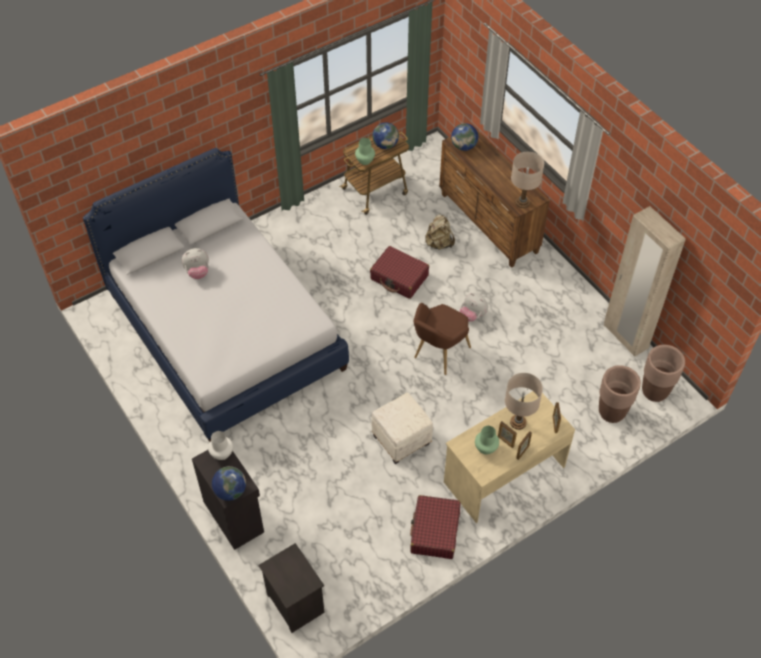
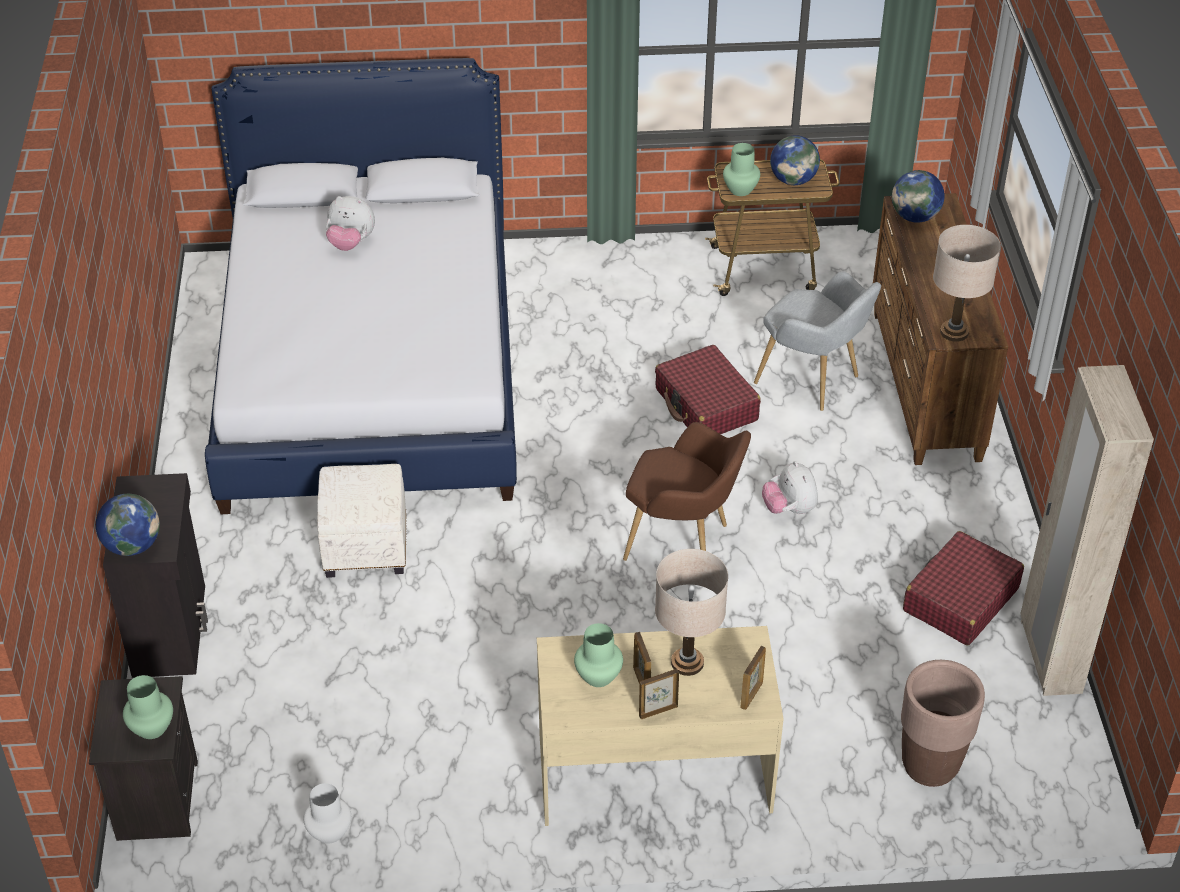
camera: 30 degrees right, 10 degrees down
(222, 453) = (166, 489): white vase -> white vase (330, 831)
(302, 575) = (152, 727): none -> green vase
(401, 439) = (520, 640): white ottoman -> white ottoman (367, 548)
(434, 531) = (464, 805): red suitcase -> red suitcase (960, 600)
(438, 354) = (683, 542): brown armchair -> brown armchair turned 135 degrees counterclockwise
(439, 243) = (813, 381): beige backpack -> grey armchair
(655, 391) = (1041, 769): brown planter -> none

